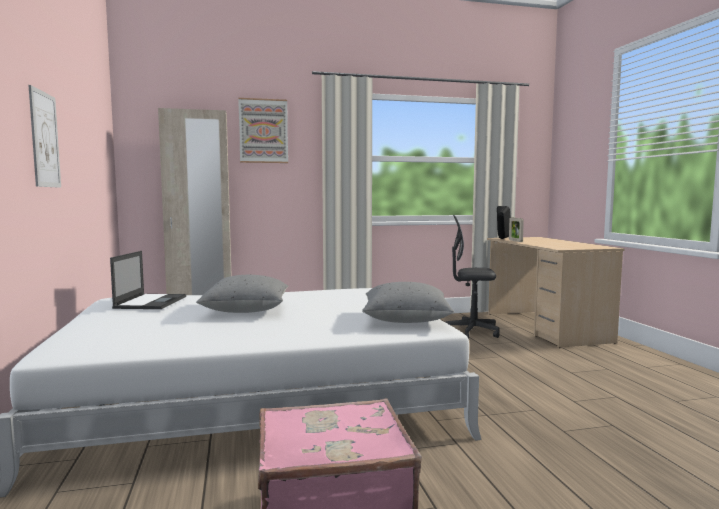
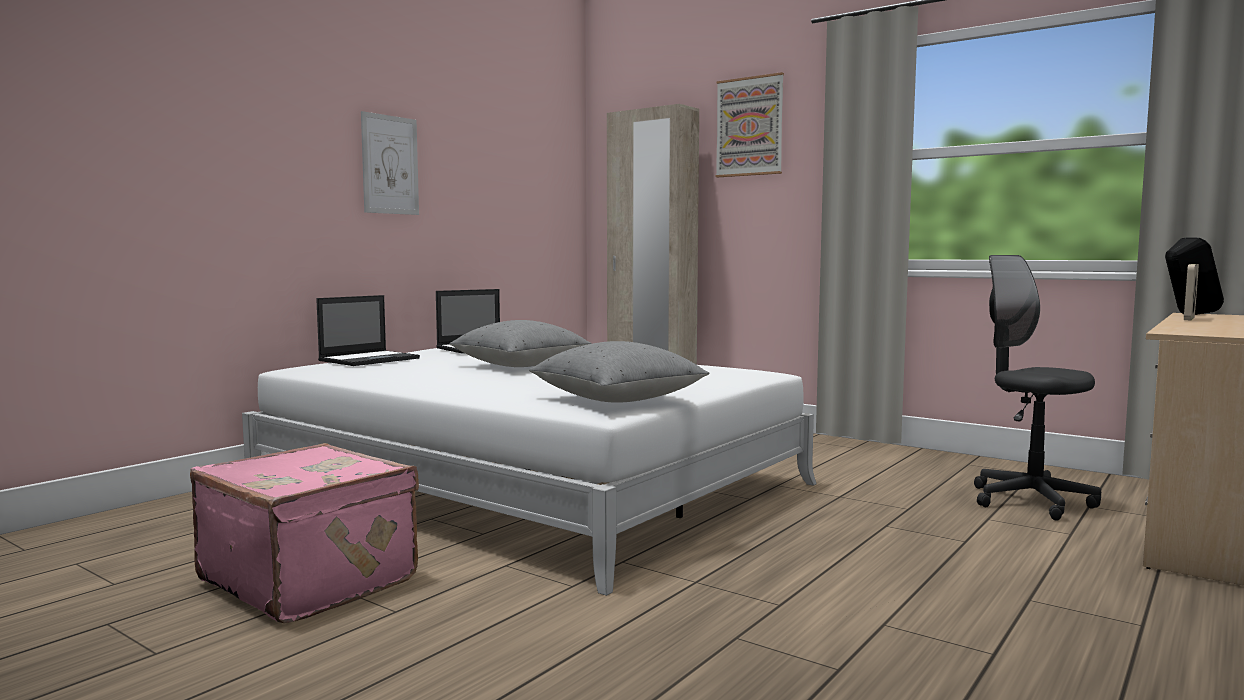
camera: 50 degrees right, 0 degrees up
(90, 329) = (370, 359): none -> laptop

